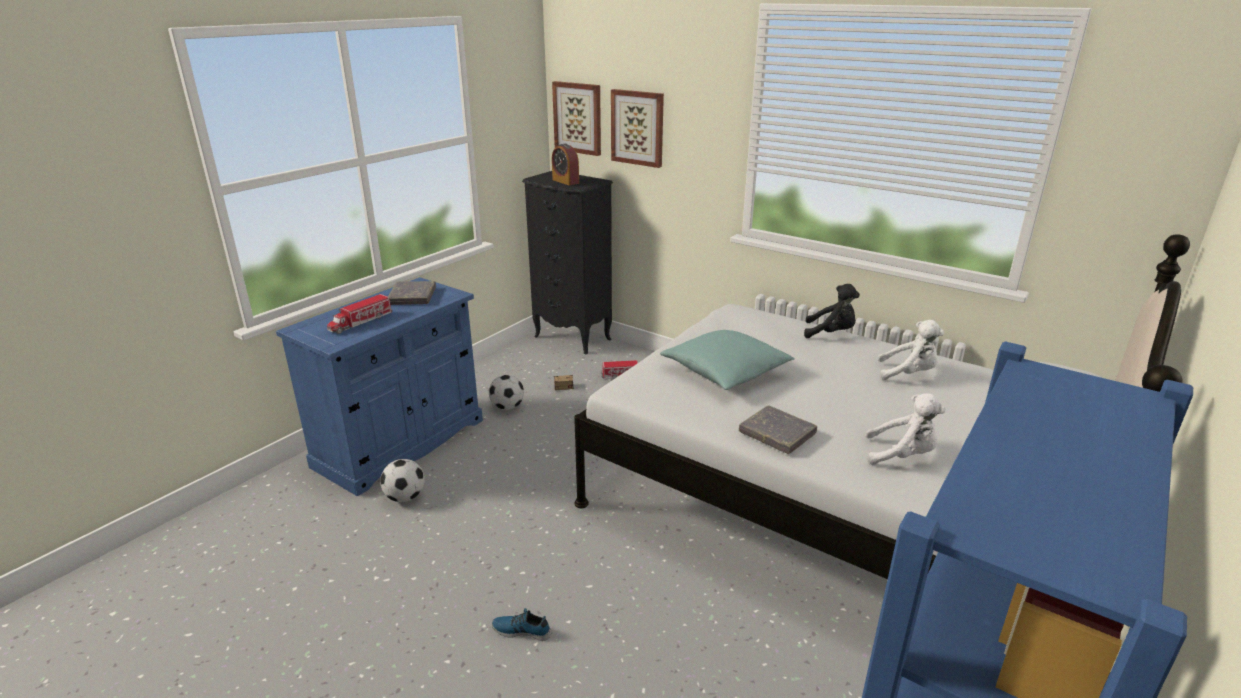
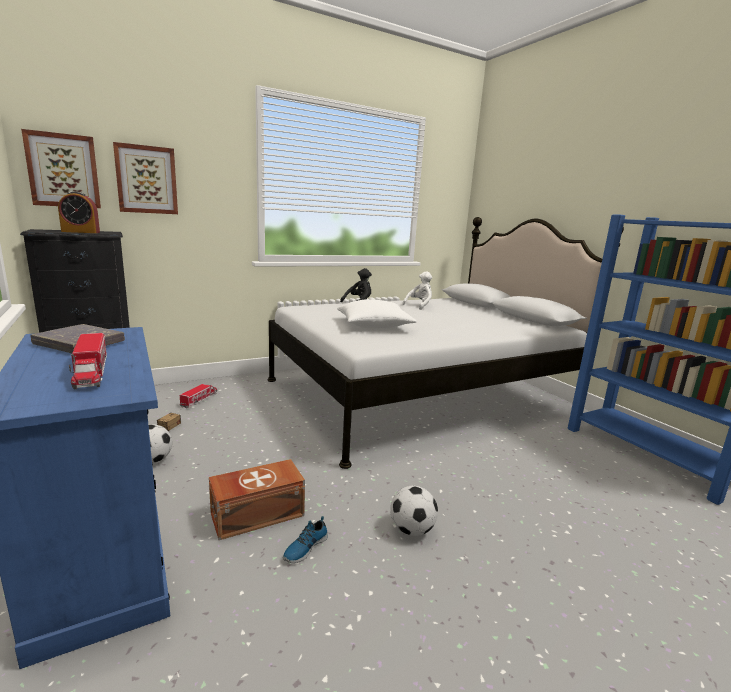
camera: 65 degrees left, 10 degrees down
(405, 497) = (222, 569): football -> football (411, 530)
(473, 485) = (256, 514): none -> brown storage box
(522, 630) = (475, 536): shoe -> shoe (305, 547)
(725, 372) = (374, 326): turquoise pillow -> white pillow
(777, 433) = (457, 333): grey book -> none
(902, 455) = (494, 324): white plush toy -> none

